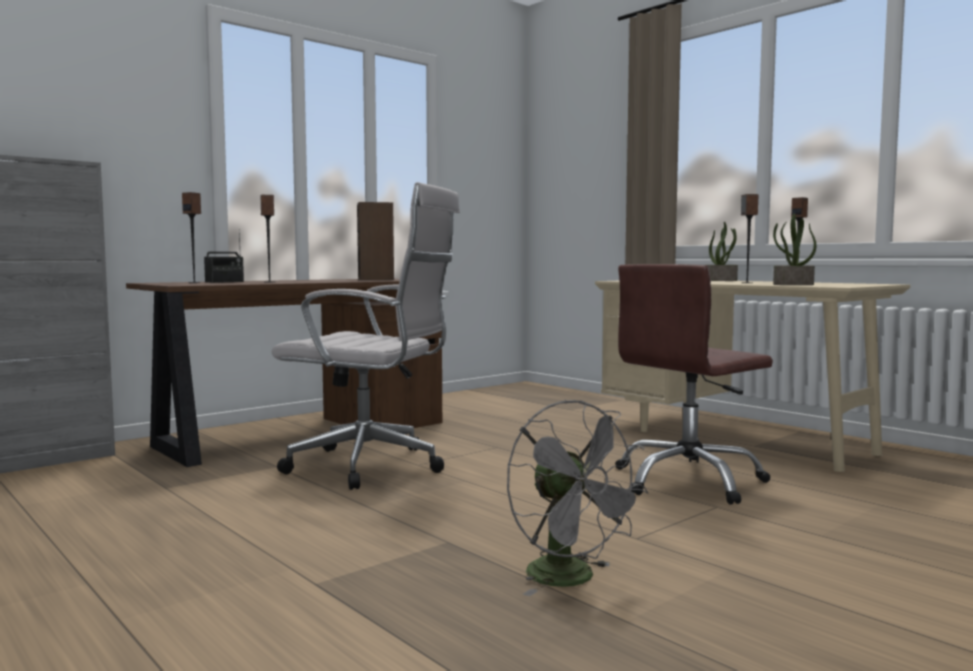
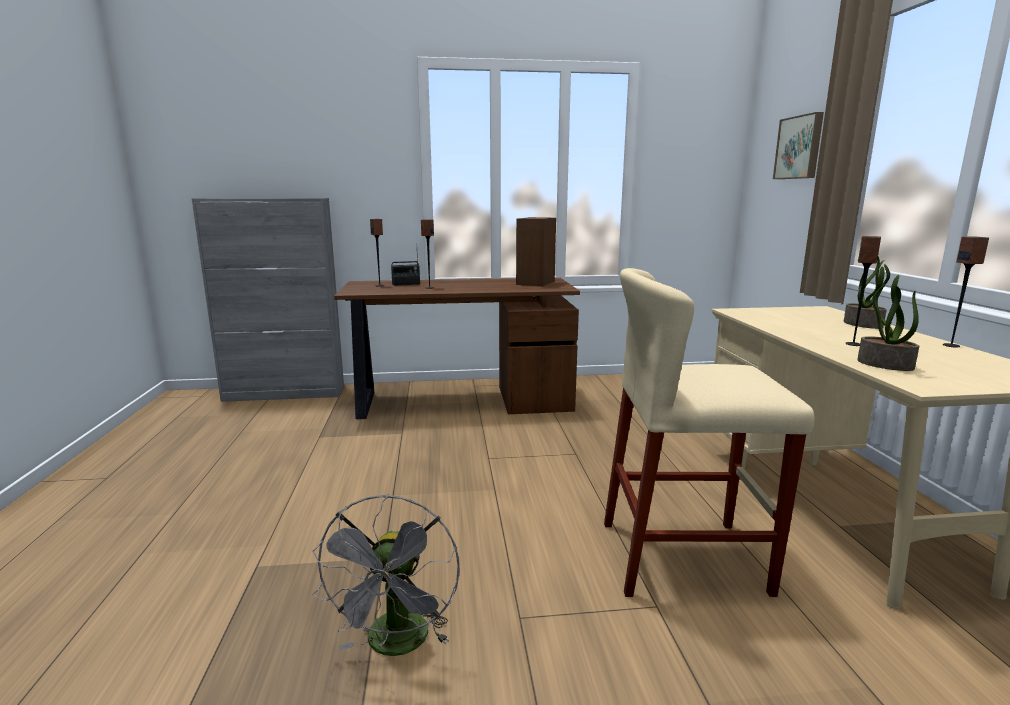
camera: 35 degrees right, 10 degrees up
(373, 466) = (456, 451): white office chair -> none
(594, 149) = (800, 147): none -> picture
(689, 481) = (683, 557): brown office chair -> beige stool

